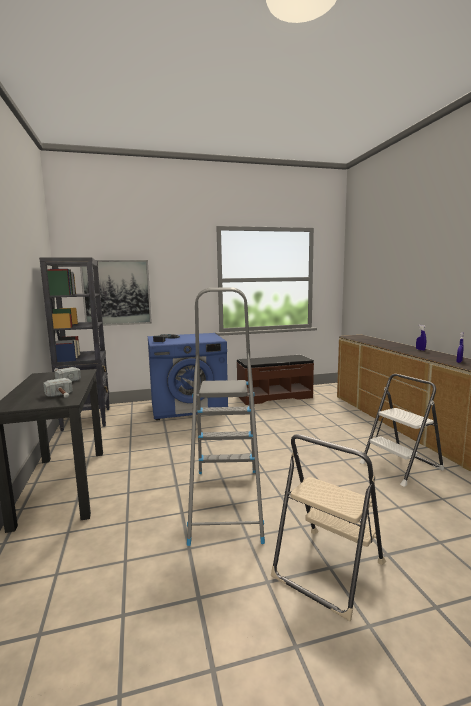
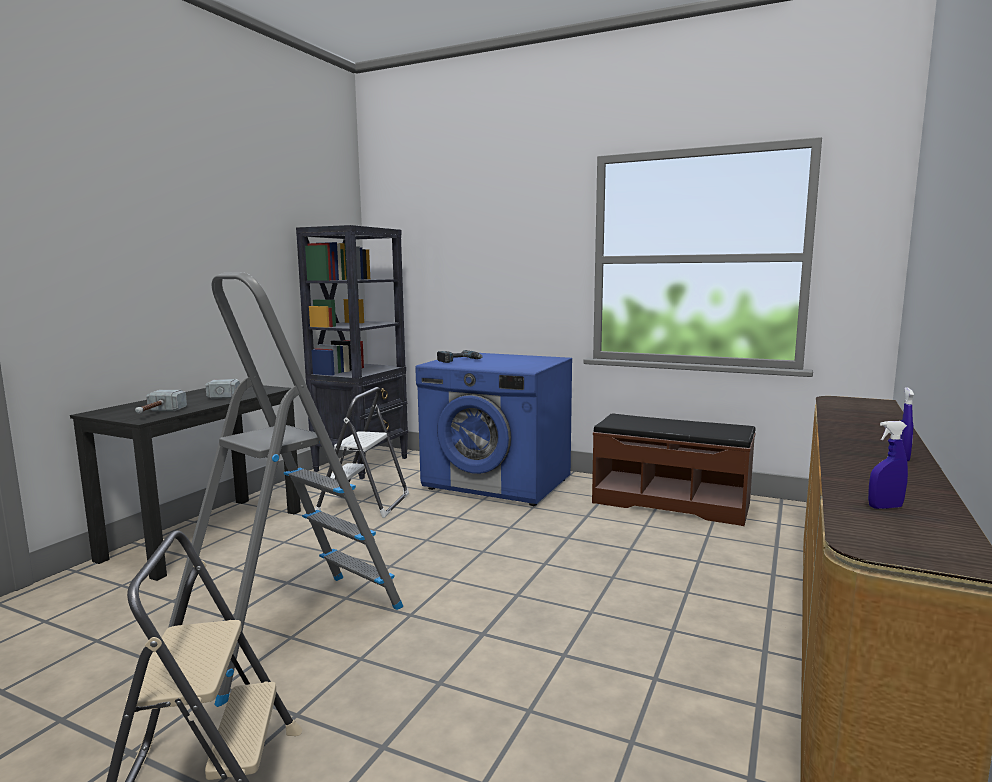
camera: 40 degrees right, 0 degrees up
(117, 292) = (436, 279): picture -> none
(403, 465) = (659, 723): white step ladder -> white step ladder (366, 503)

